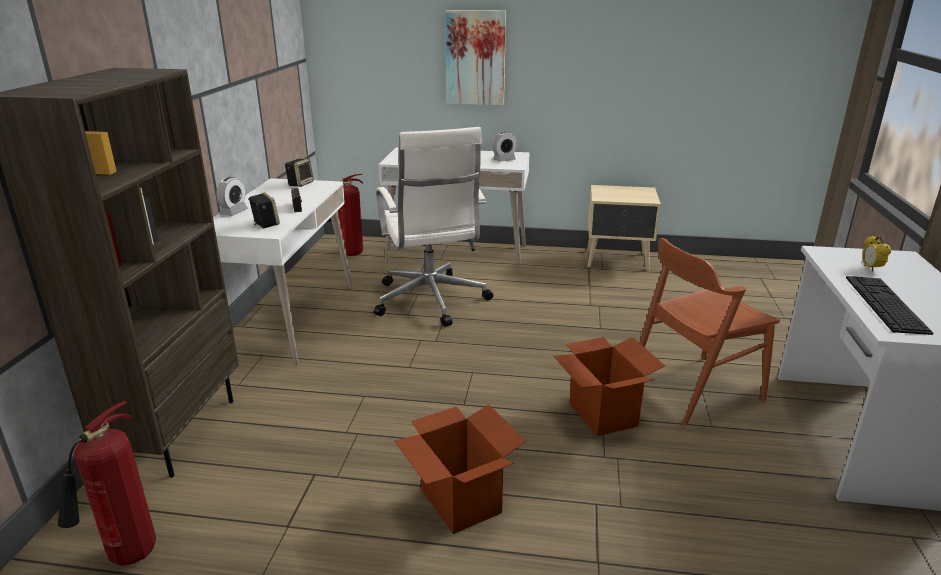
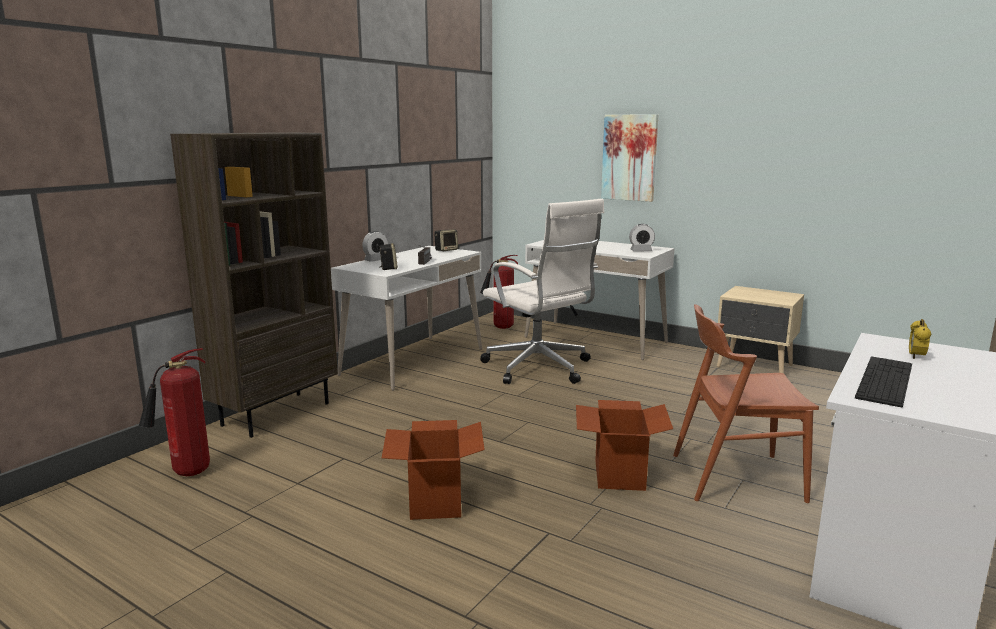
camera: 25 degrees right, 10 degrees down
(431, 301) = (539, 368): white office chair -> white office chair turned 45 degrees counterclockwise

